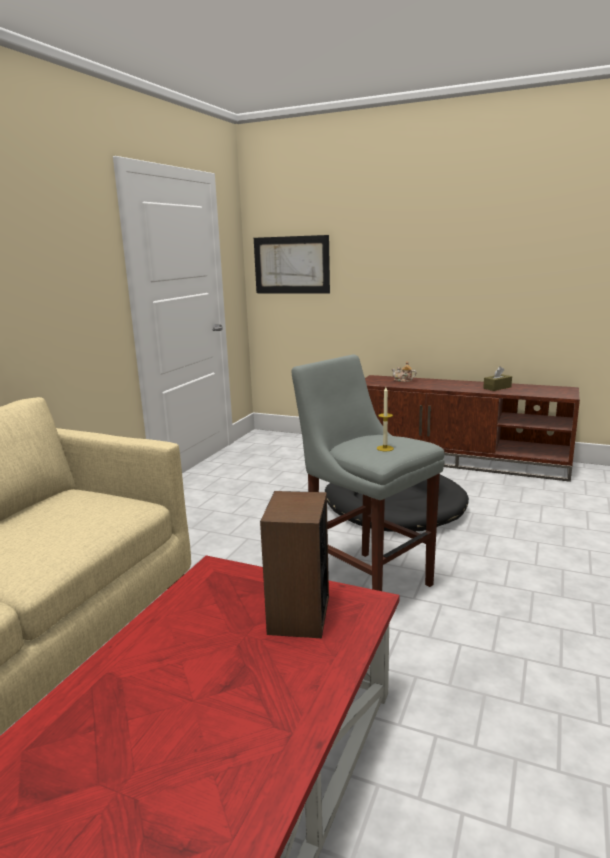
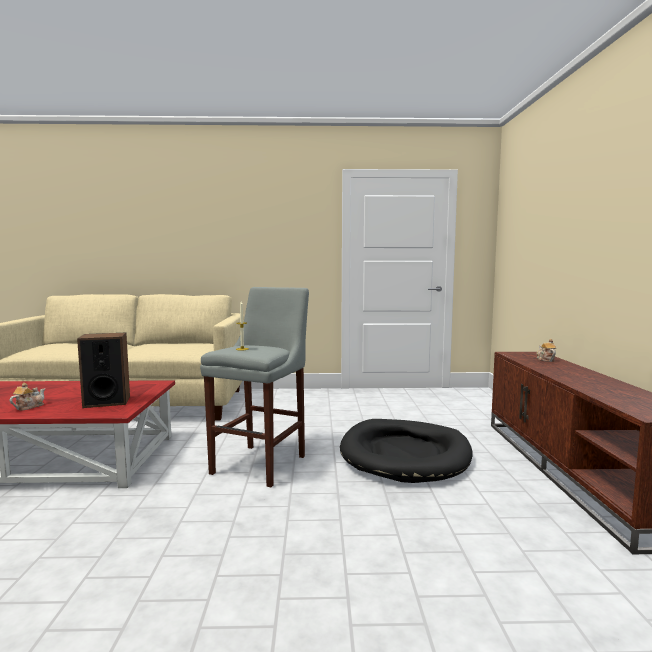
camera: 65 degrees right, 10 degrees down
(268, 706) = (28, 407): none -> teapot
(291, 265) = (514, 240): picture -> none
(497, 388) = (604, 387): brown tissue box -> none

